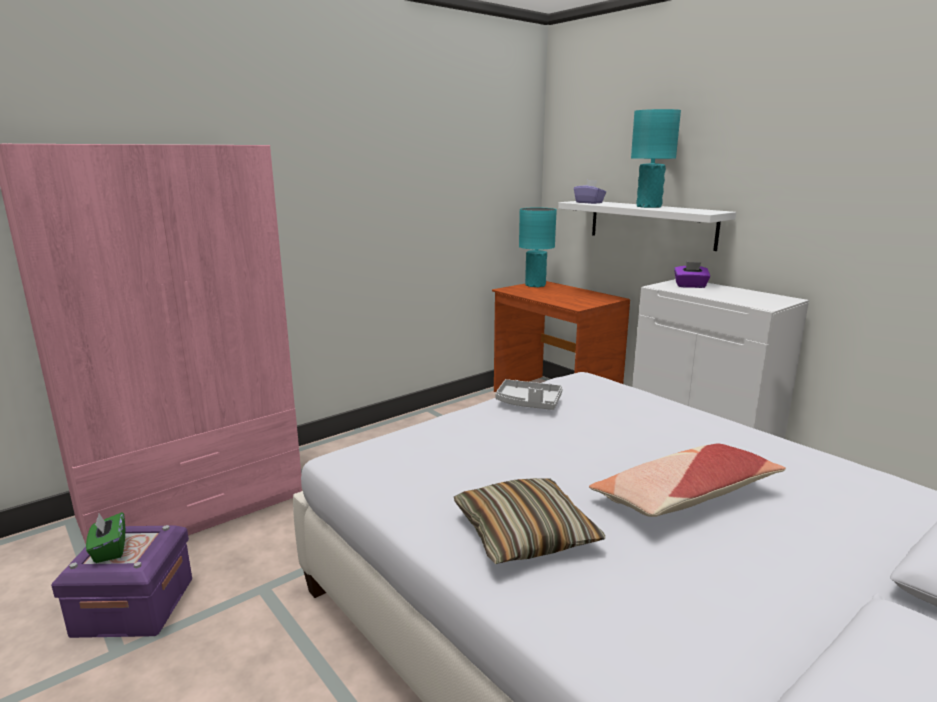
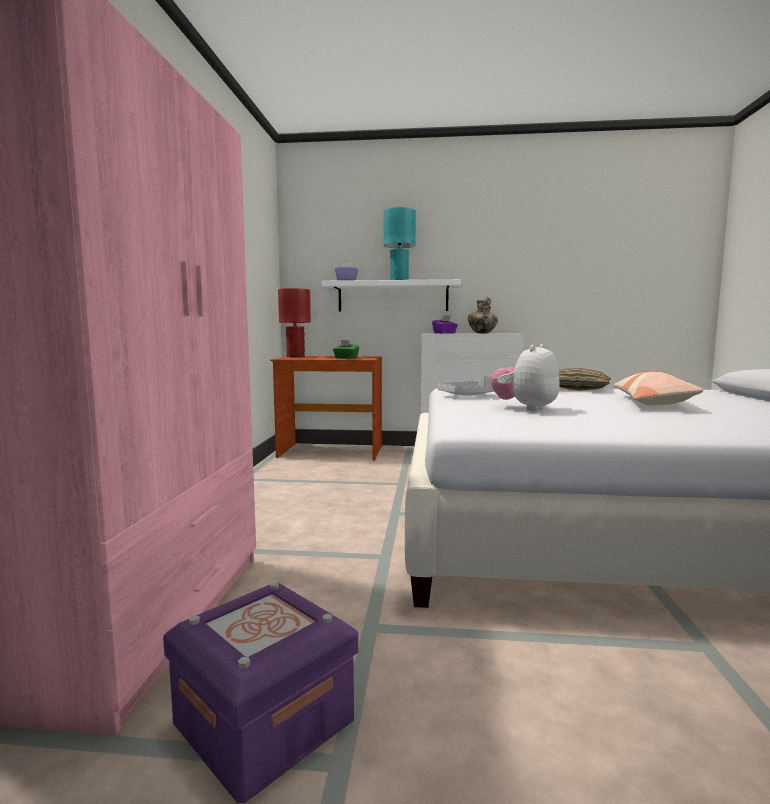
camera: 45 degrees left, 10 degrees down
(109, 550) = (252, 630): green tissue box -> green tissue box (346, 358)
(495, 449) = (525, 408): none -> plush toy
(524, 534) = (662, 422): pillow -> pillow (578, 389)
(535, 285) = (295, 356): turquoise table lamp -> red table lamp
(739, 295) = (482, 333): none -> vase

